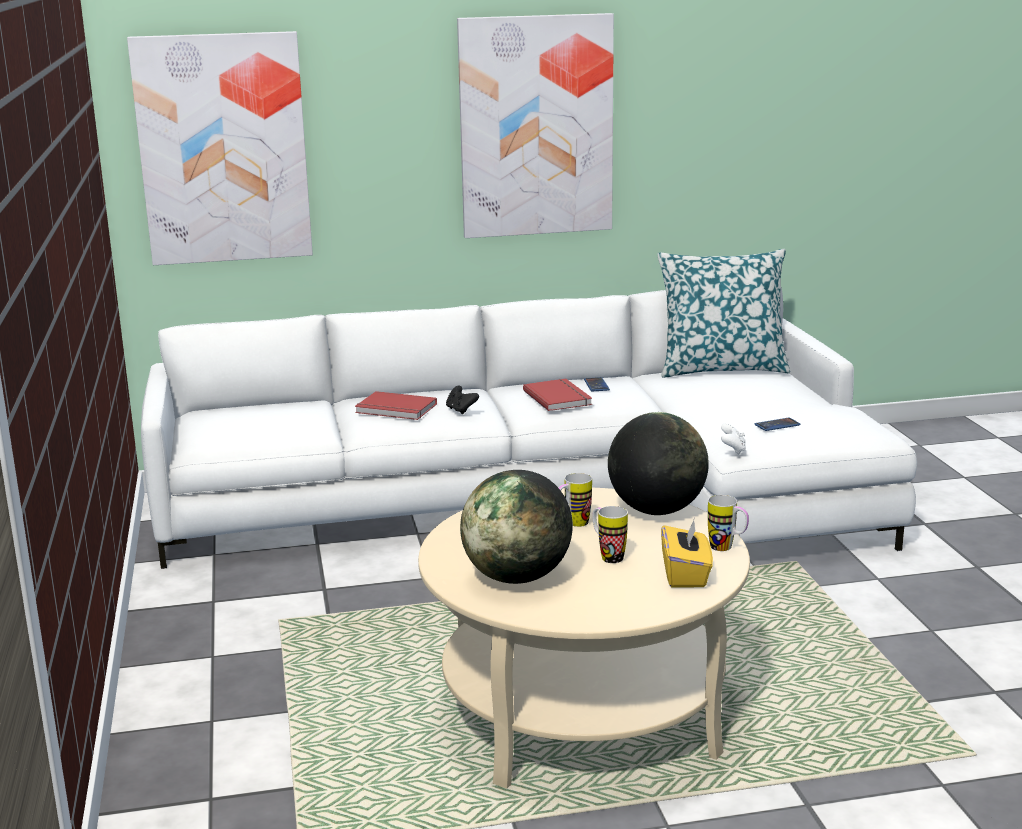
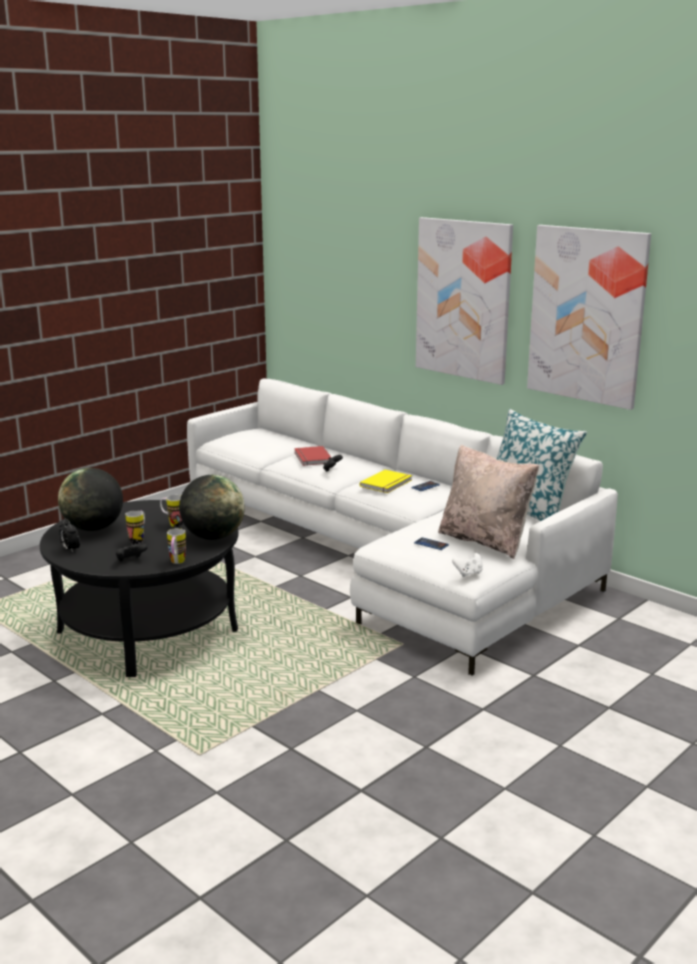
camera: 55 degrees right, 0 degrees up
(223, 149) = (309, 282): picture -> picture (587, 315)
(559, 397) = (387, 483): red book -> yellow book
(583, 711) = (148, 631): beige coffee table -> black coffee table
(588, 608) = (70, 550): none -> alarm clock
(685, 575) = (130, 561): yellow tissue box -> black game controller
(733, 450) = (375, 544): white game controller -> white game controller (468, 573)
(794, 403) = (485, 541): none -> beige pillow

